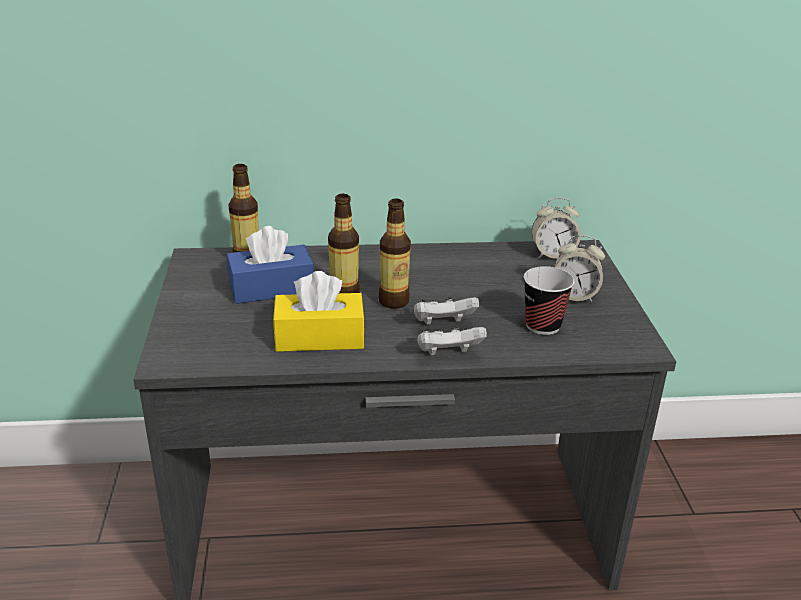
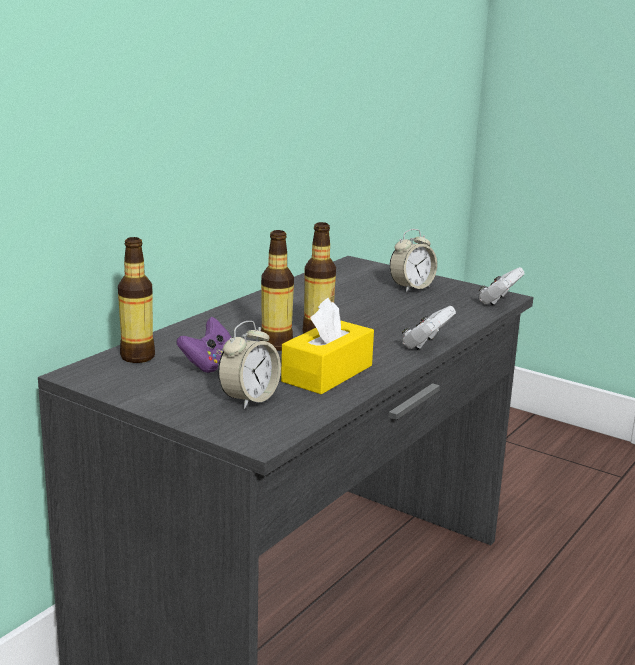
camera: 50 degrees left, 10 degrees down
(271, 288) = (209, 364): blue tissue box -> purple game controller
(443, 324) = (381, 332): white game controller -> white game controller (498, 301)
(542, 325) = (435, 308): cup -> none
(552, 254) = (344, 271): alarm clock -> alarm clock (249, 399)

